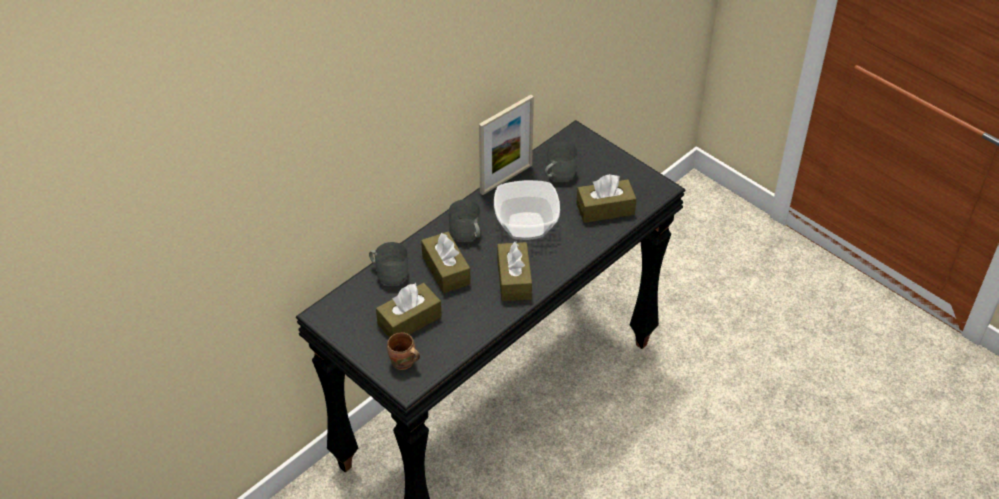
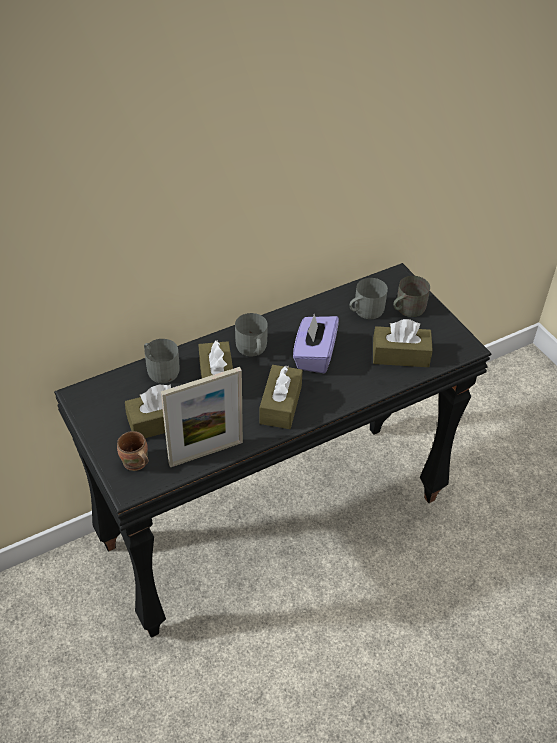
camera: 15 degrees right, 0 degrees up
(506, 179) = (312, 304): picture frame -> picture frame (206, 453)
(527, 227) = (314, 355): bowl -> purple tissue box
(595, 164) = (407, 309): none -> grey mug

